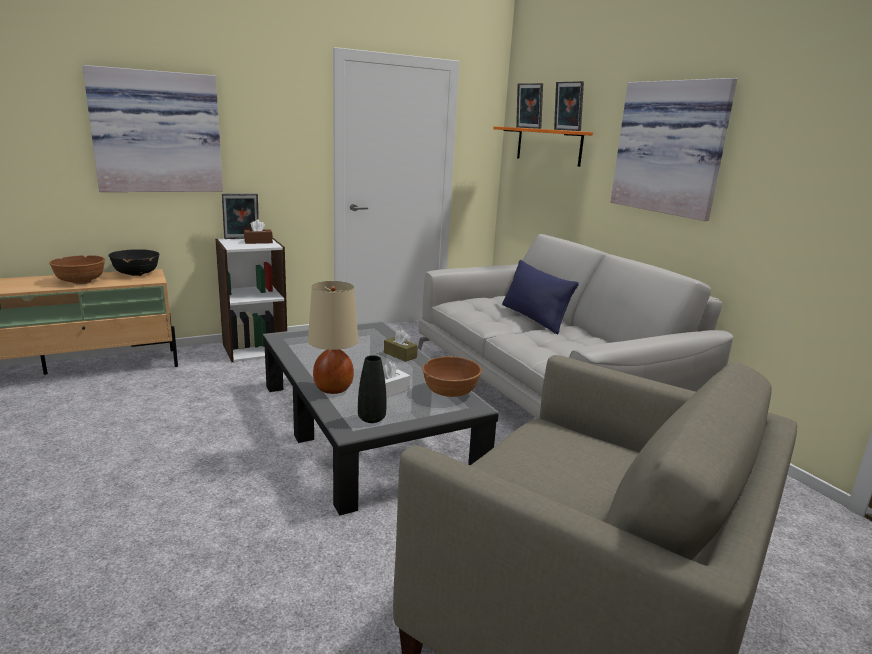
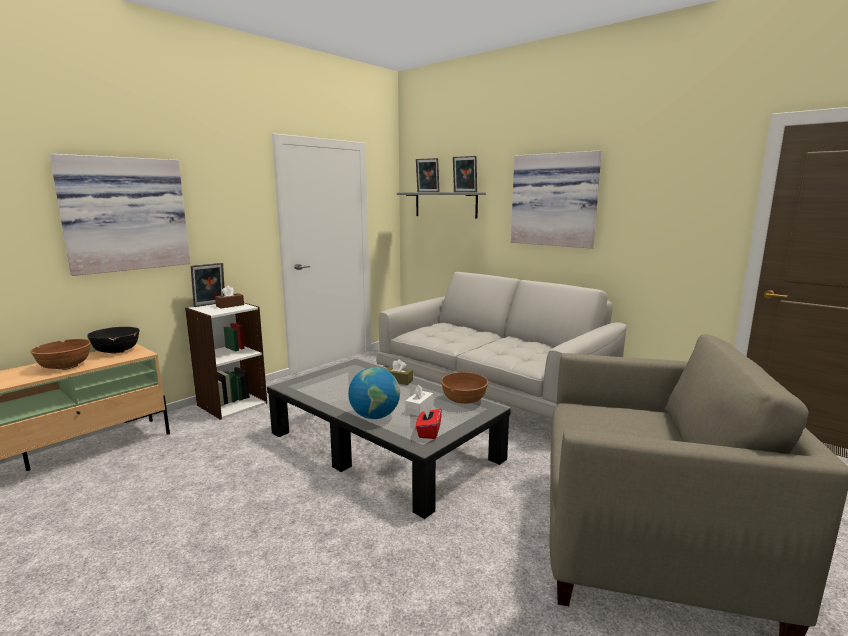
camera: 20 degrees left, 5 degrees down
(333, 388) = (374, 416): beige table lamp -> globe
(371, 418) = (428, 432): black vase -> red tissue box
(533, 318) = (476, 335): blue pillow -> none
(548, 146) = (445, 204): orange shelf -> grey shelf

